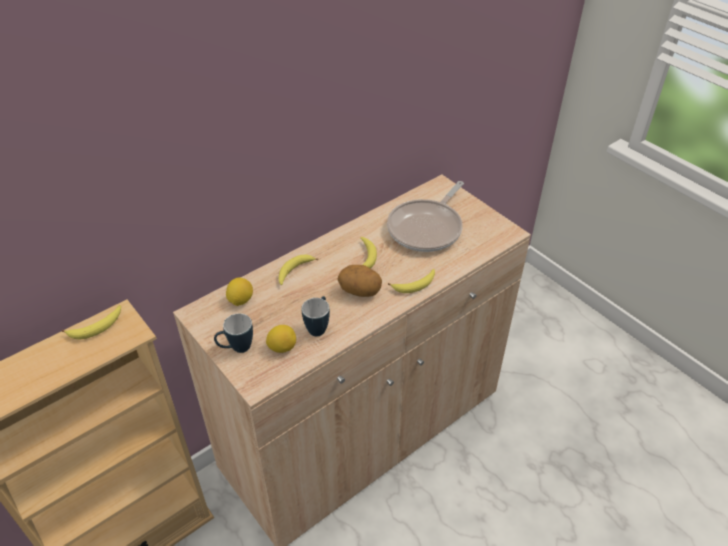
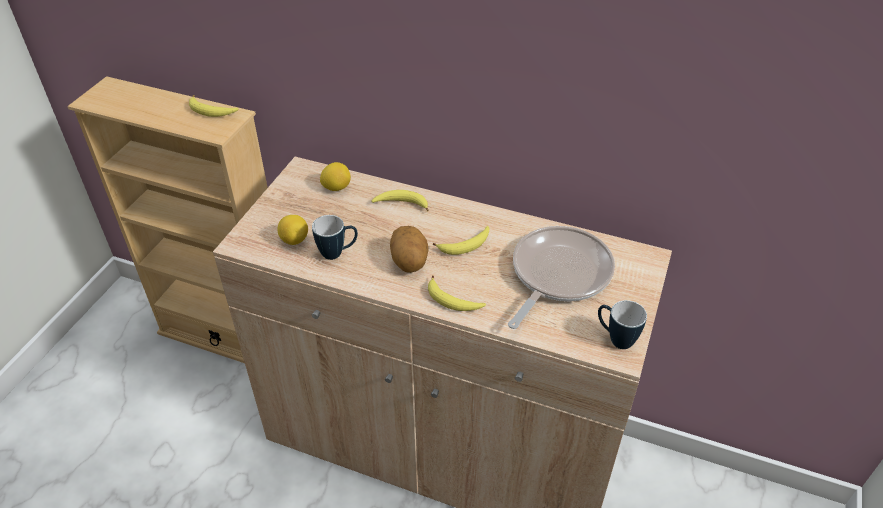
camera: 60 degrees right, 0 degrees up
(236, 348) = (275, 212): mug -> mug (615, 338)
(427, 228) = (557, 275): frying pan -> frying pan turned 120 degrees clockwise

